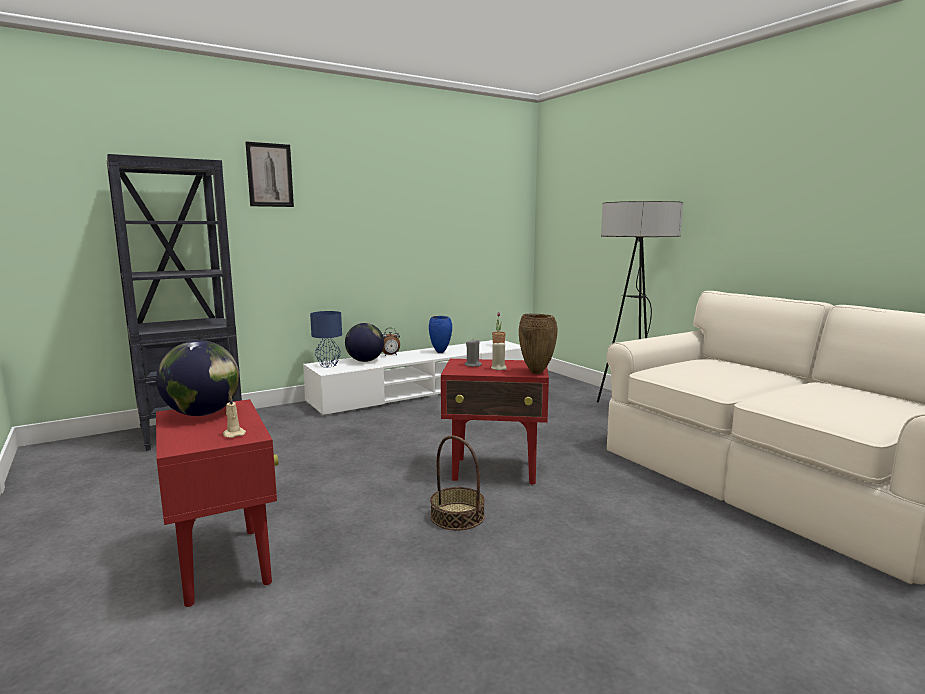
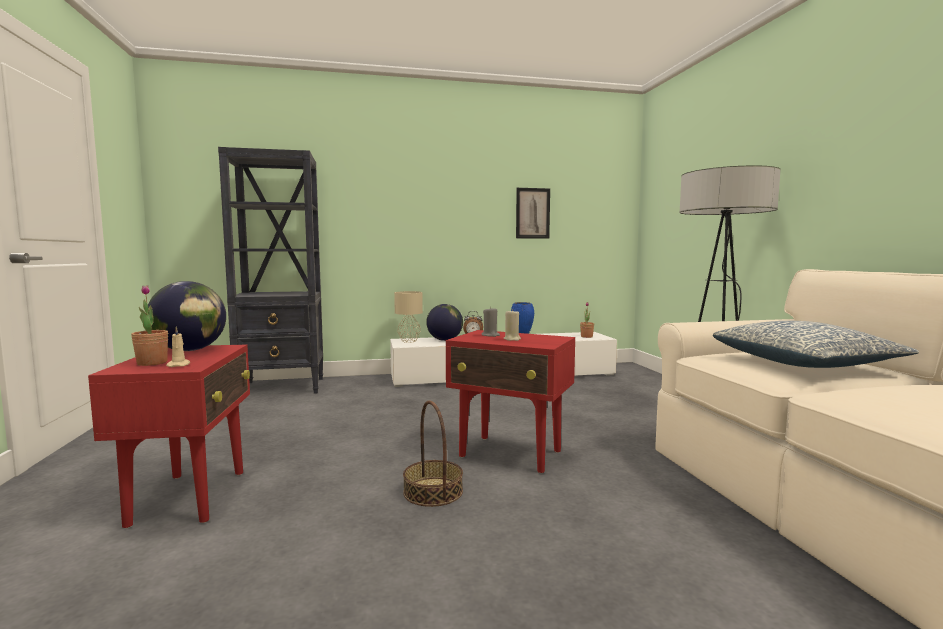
camera: 20 degrees right, 5 degrees down
(196, 435) = (152, 363): none -> potted plant
(270, 175) = (368, 169): picture -> picture (532, 213)
(329, 365) = (409, 341): blue table lamp -> beige table lamp
(537, 373) = (547, 345): brown vase -> none
(726, 372) = (804, 364): none -> pillow

